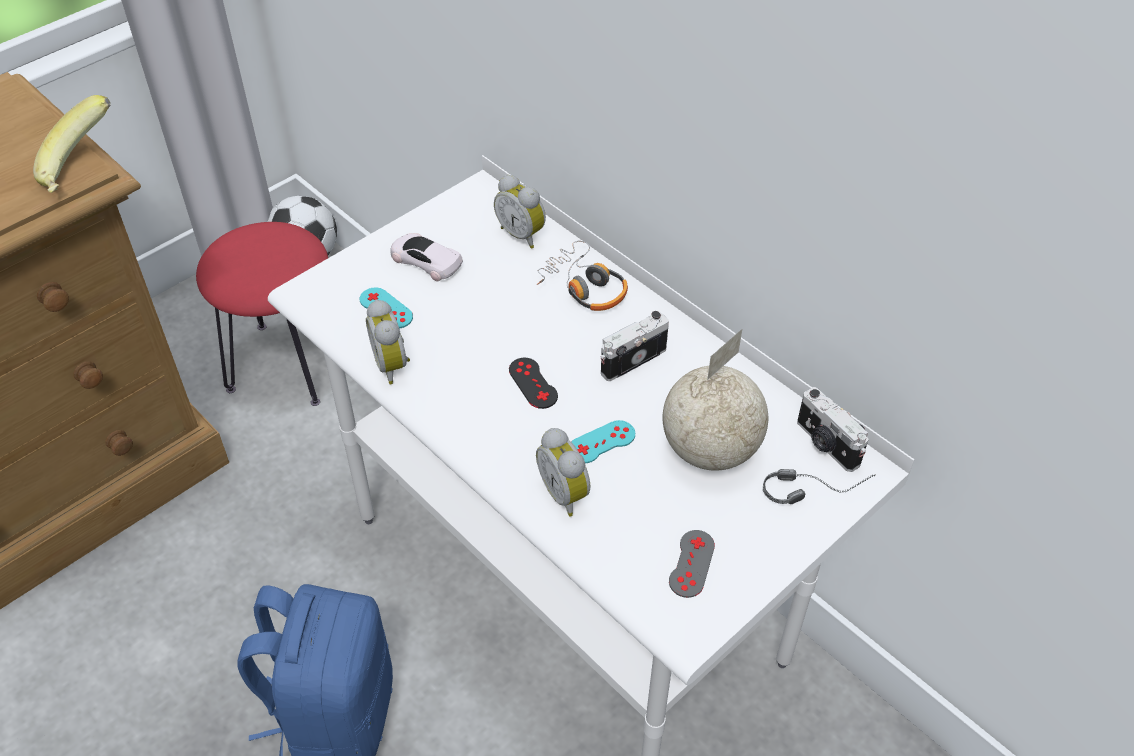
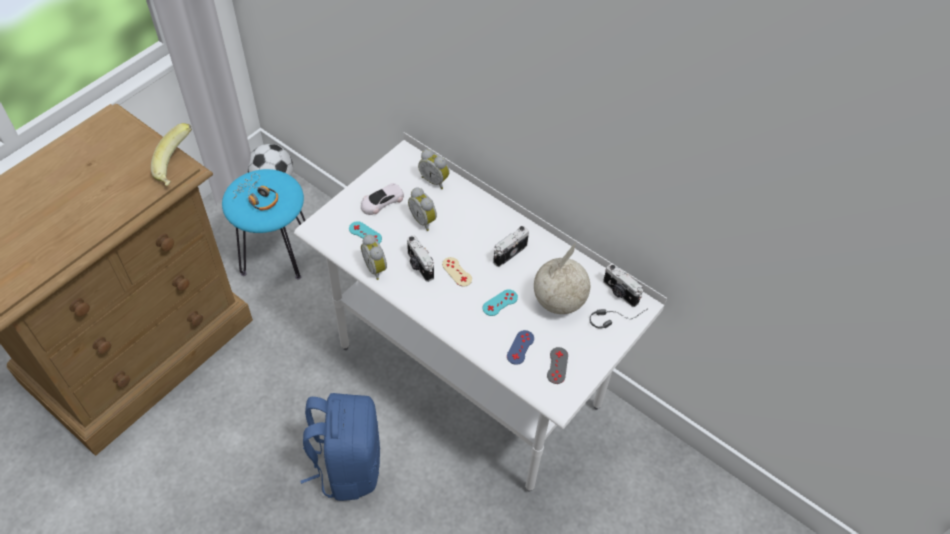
camera: 10 degrees left, 5 degrees up
(287, 363) = (275, 253): red stool -> turquoise stool
(425, 261) = (381, 202): white toy car -> white toy car turned 60 degrees counterclockwise
(468, 368) = (419, 266): none -> camera
(533, 383) = (457, 272): black game controller -> beige game controller
(566, 493) = (485, 333): alarm clock -> alarm clock (424, 220)
(584, 287) = (475, 210): headphones -> headphones (257, 197)
(626, 524) = (520, 347): none -> blue game controller

